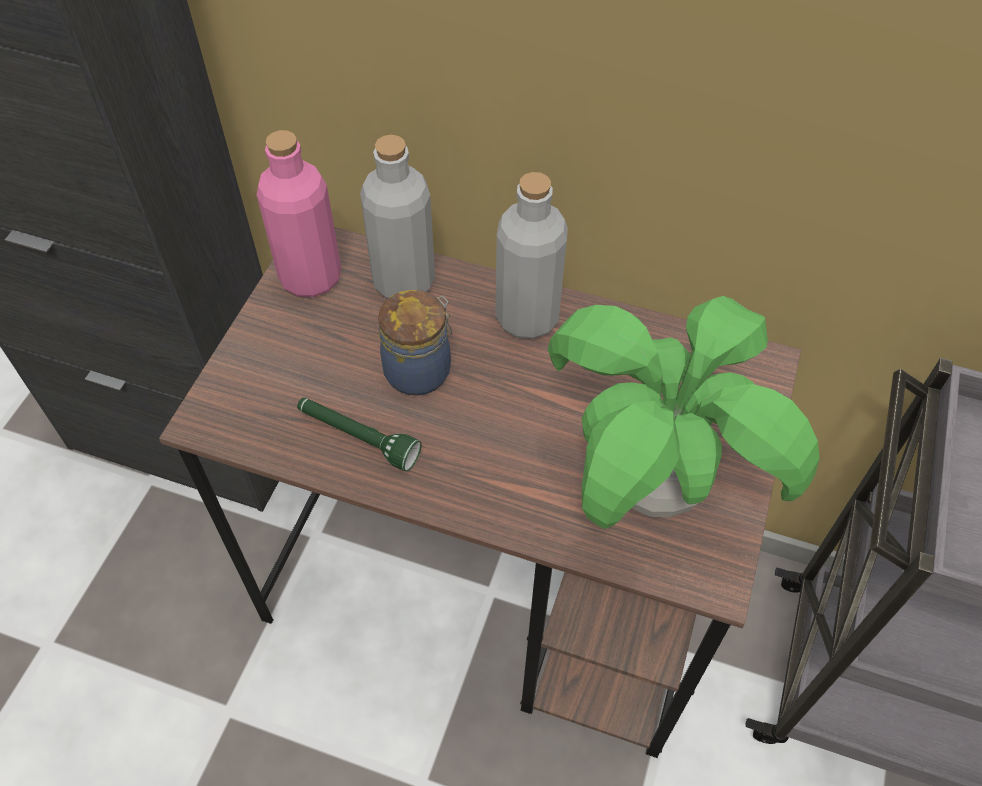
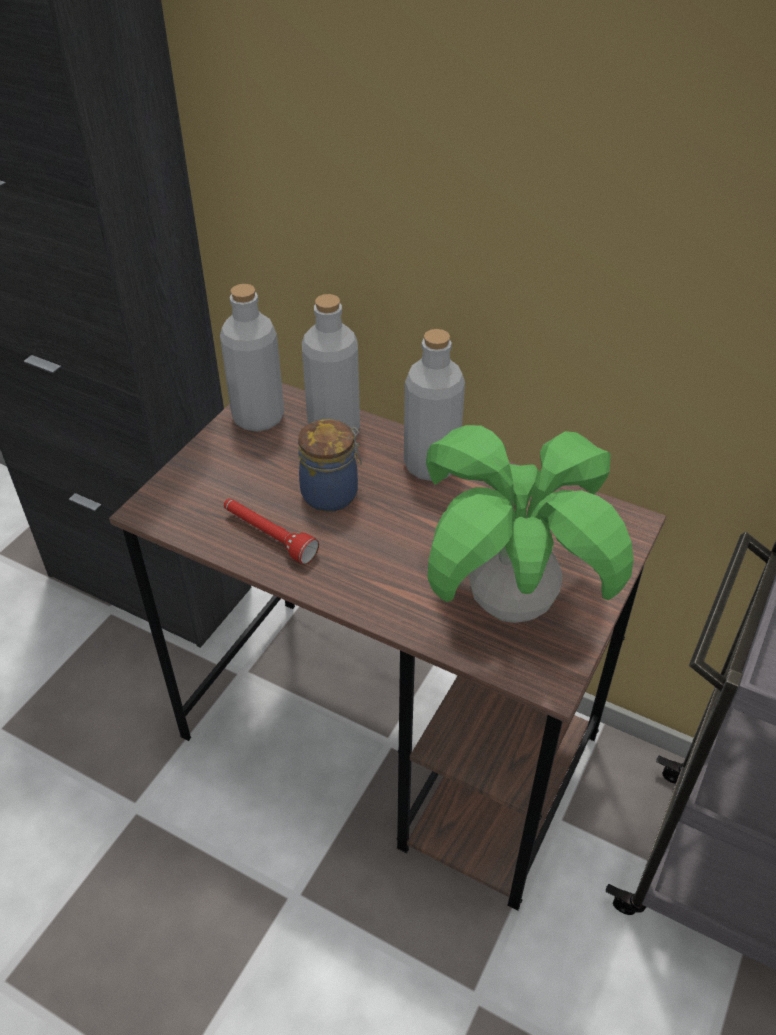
camera: 10 degrees right, 10 degrees down
(310, 277) = (258, 417): pink bottle -> grey bottle
(357, 438) = (268, 536): green flashlight -> red flashlight

